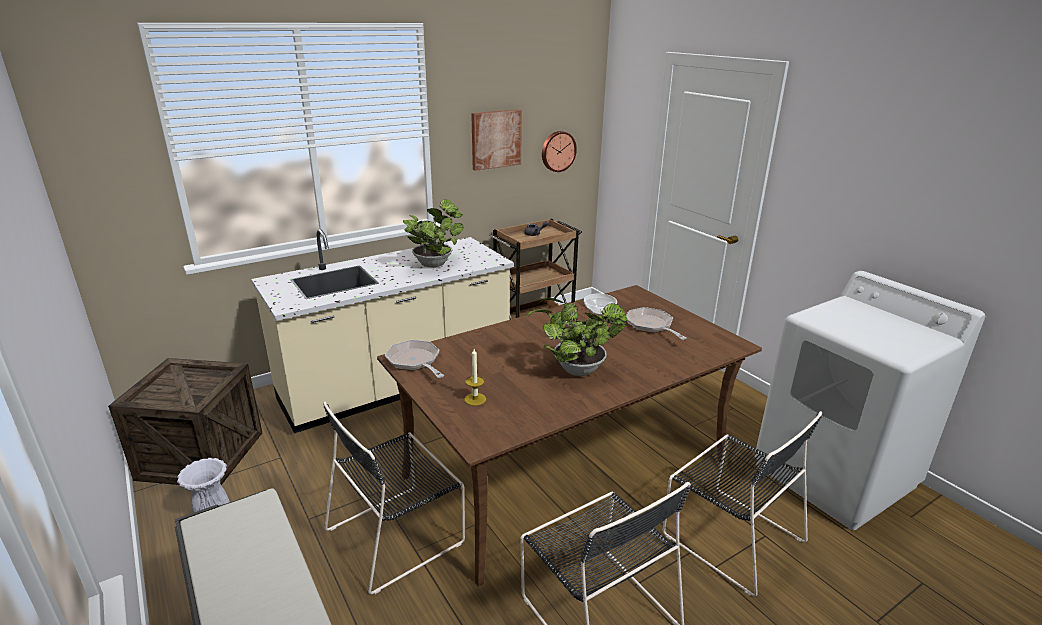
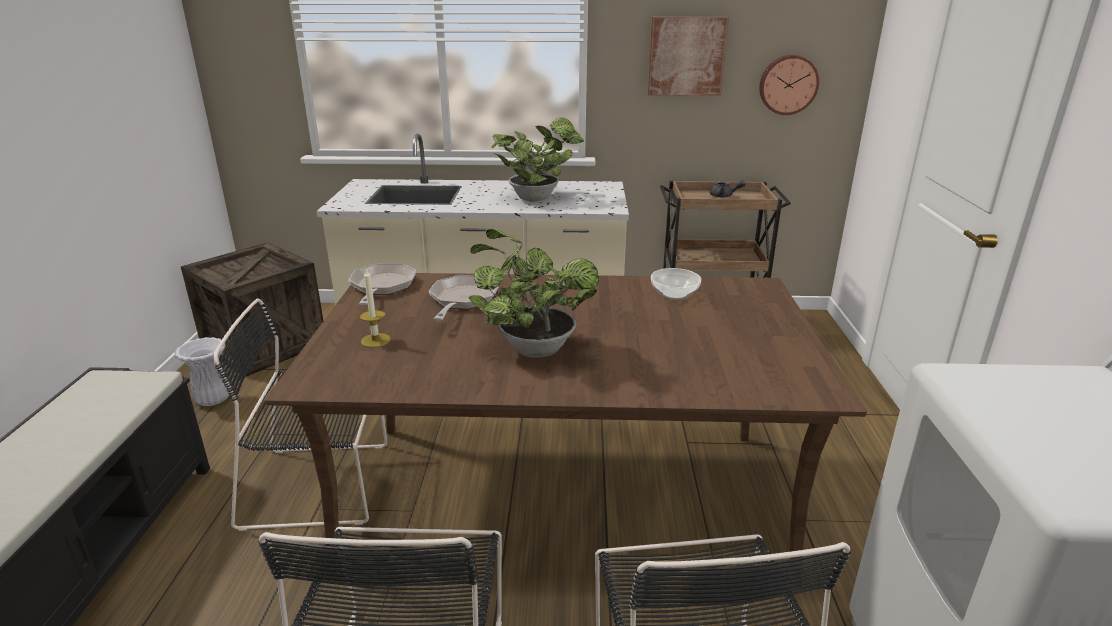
camera: 35 degrees right, 0 degrees up
(651, 326) = (720, 330): frying pan -> frying pan (462, 301)

